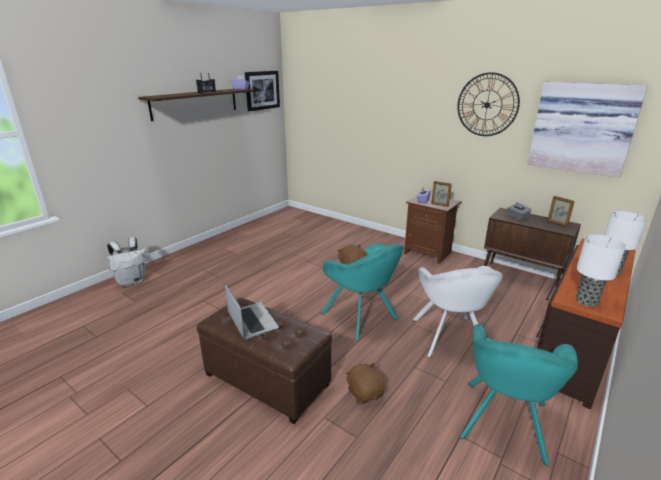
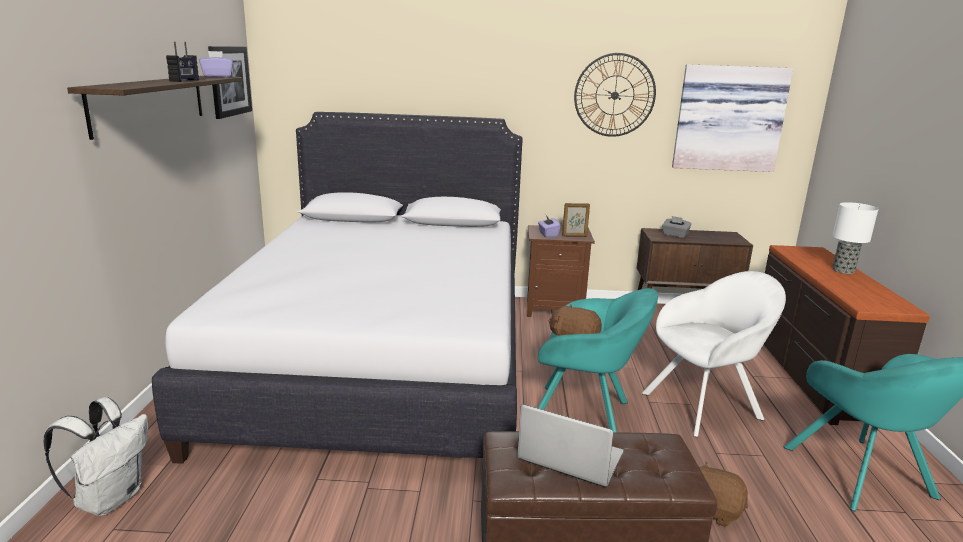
camera: 35 degrees left, 5 degrees down
(294, 256) = (383, 360): none -> white bed
(450, 339) = (706, 405): white armchair -> white armchair turned 75 degrees counterclockwise
(557, 223) = (719, 235): picture frame -> none
(586, 301) = (879, 305): table lamp -> none

